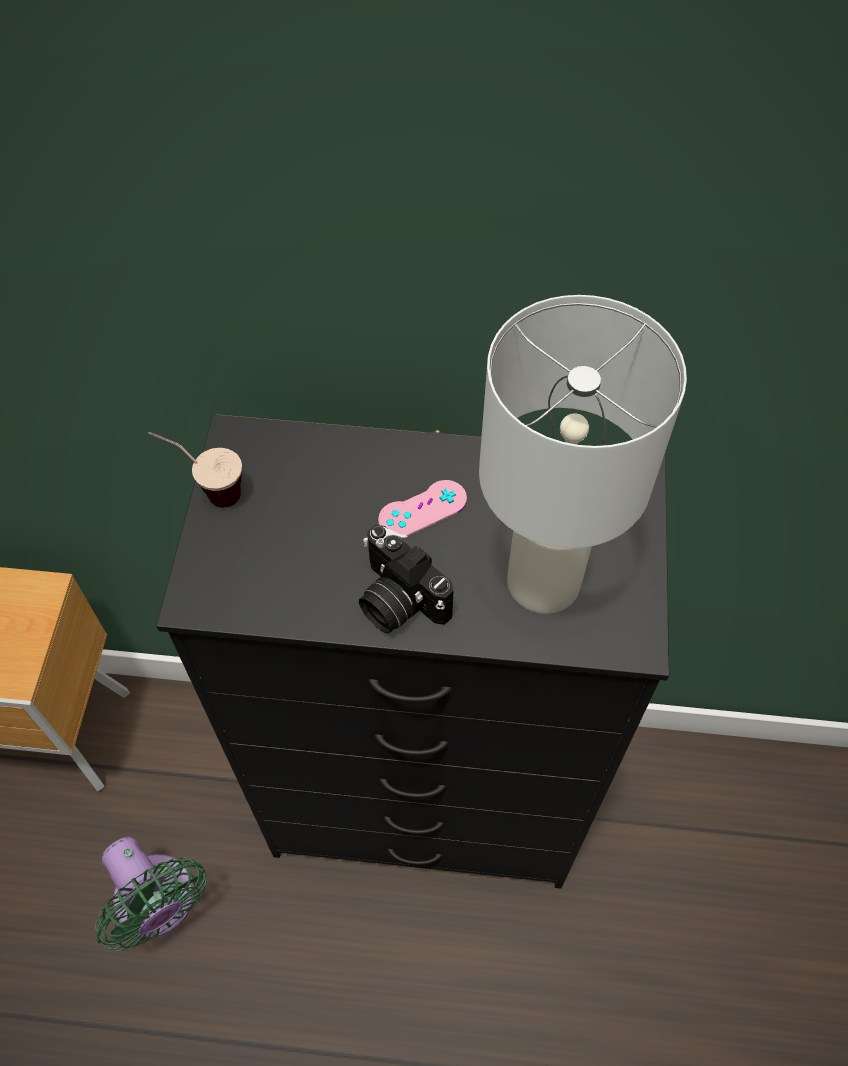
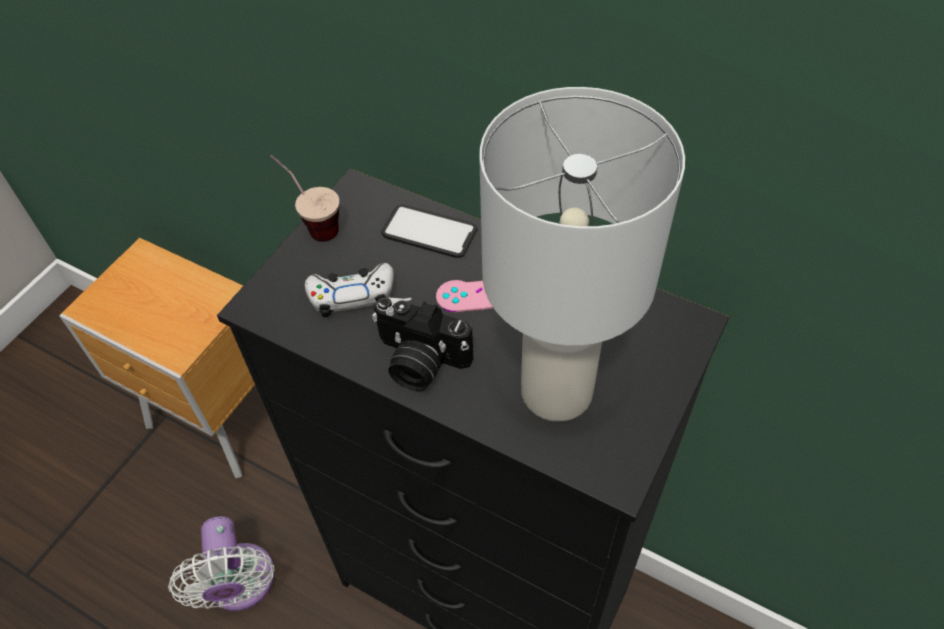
camera: 25 degrees right, 5 degrees down
(159, 904) = (241, 585): green fan -> white fan
(292, 554) = (352, 295): none -> white game controller
(337, 459) = (429, 232): none -> phone
(397, 600) = (419, 362): camera -> camera turned 45 degrees counterclockwise

